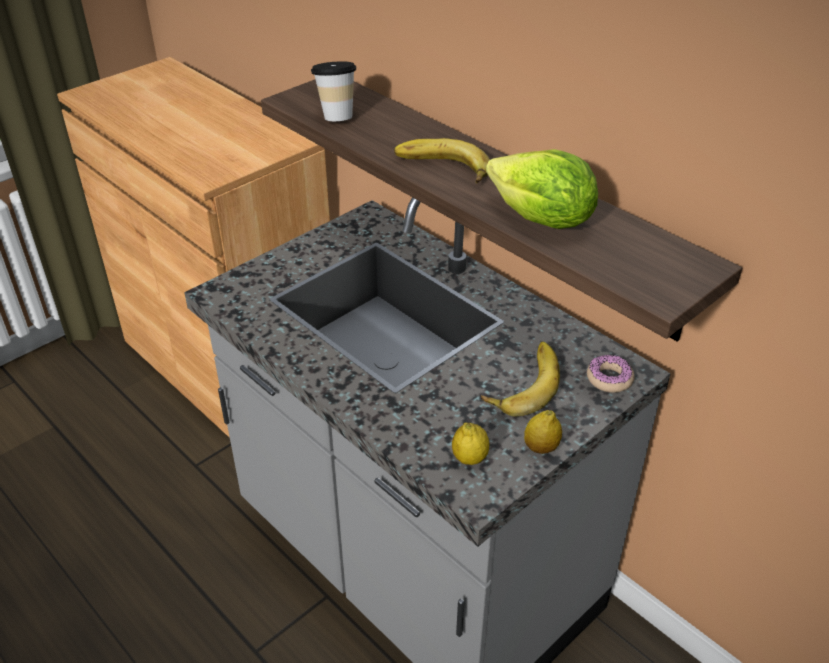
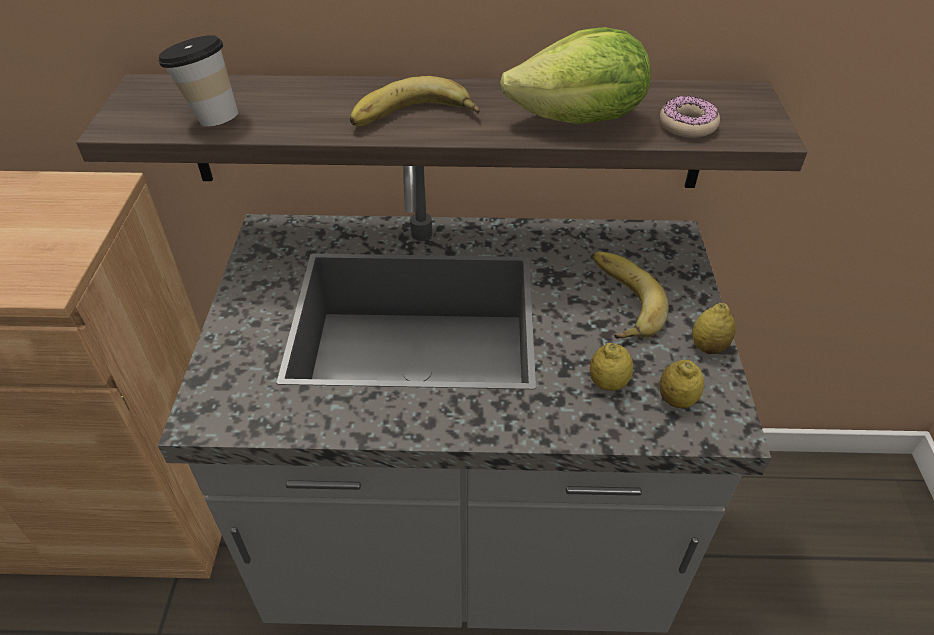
camera: 45 degrees left, 5 degrees up
(441, 420) = (608, 383): none -> lemon
(609, 379) = (668, 253): donut -> donut (687, 125)

